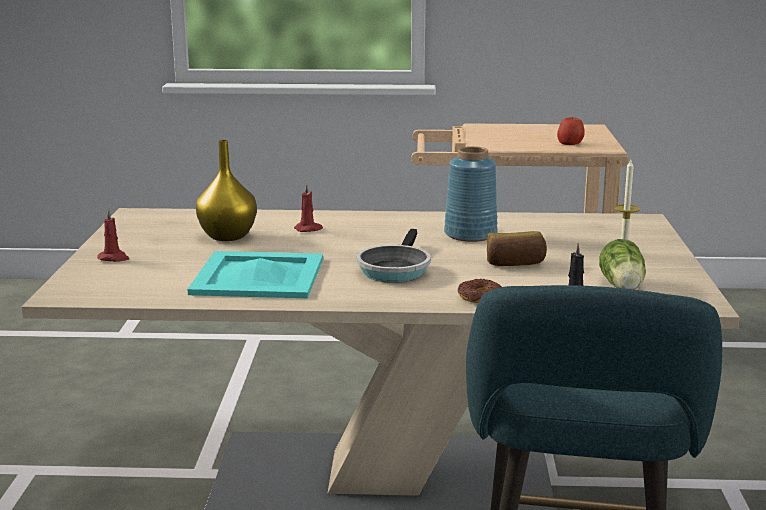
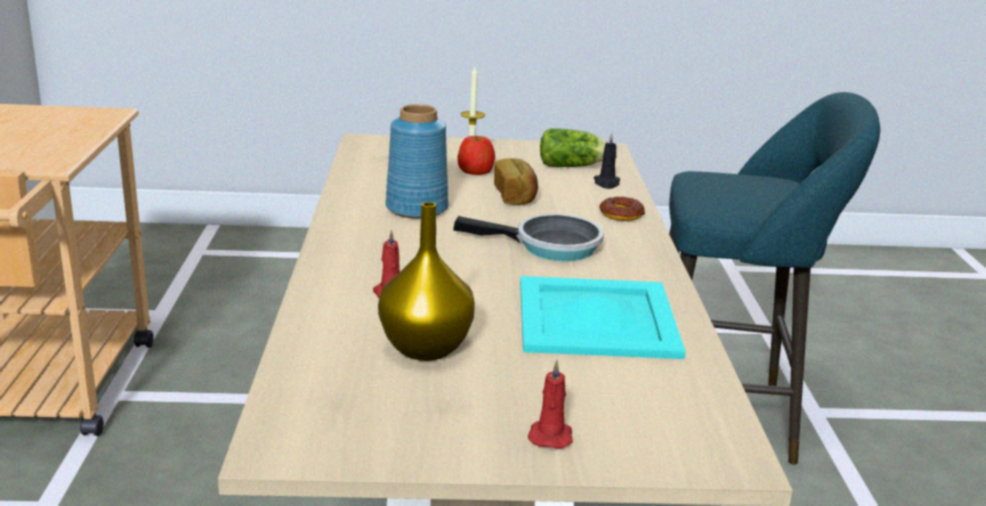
camera: 95 degrees left, 5 degrees up
(570, 143) = (73, 124): apple -> apple (476, 171)

